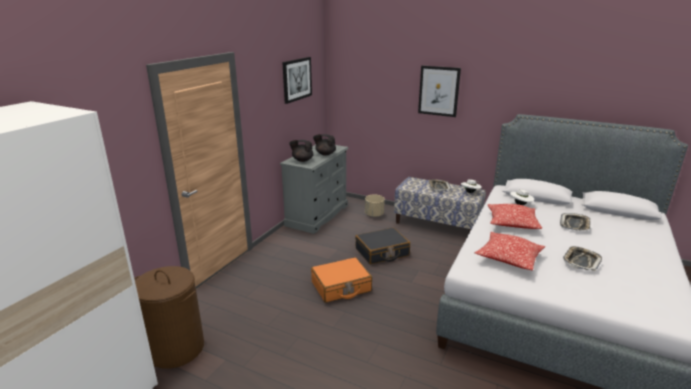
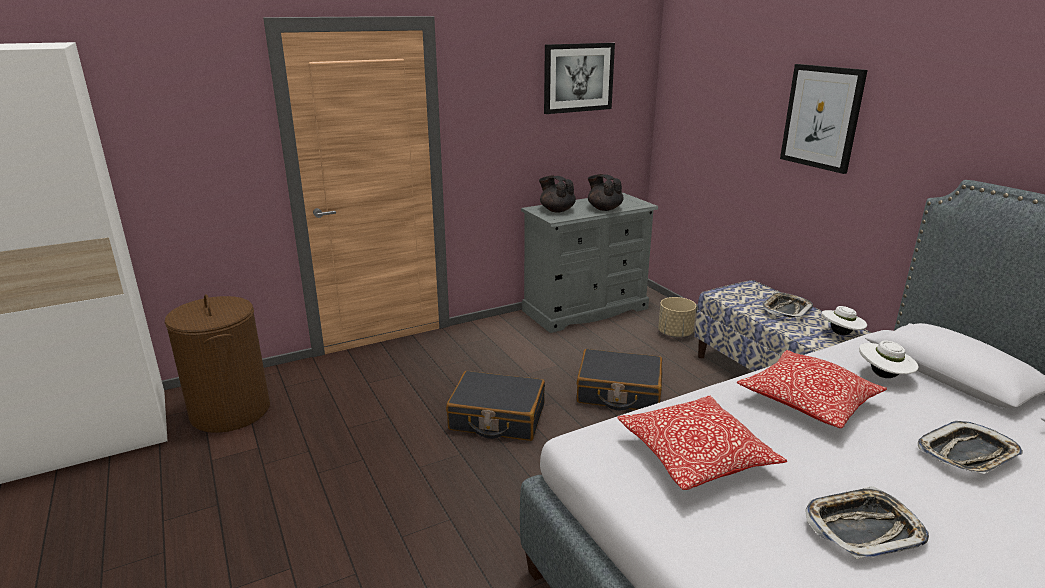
camera: 35 degrees right, 0 degrees up
(341, 287) = (497, 418): orange suitcase -> black suitcase

